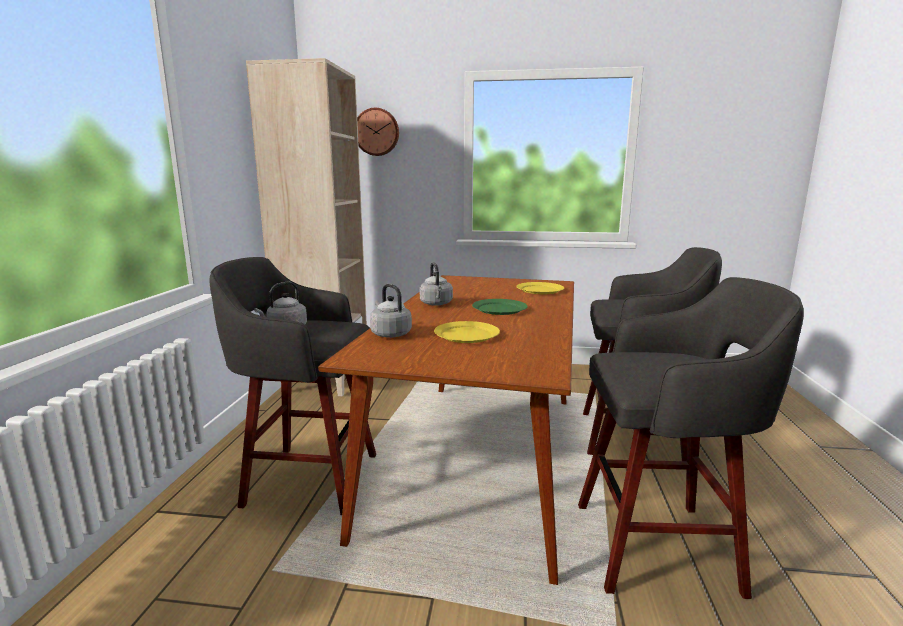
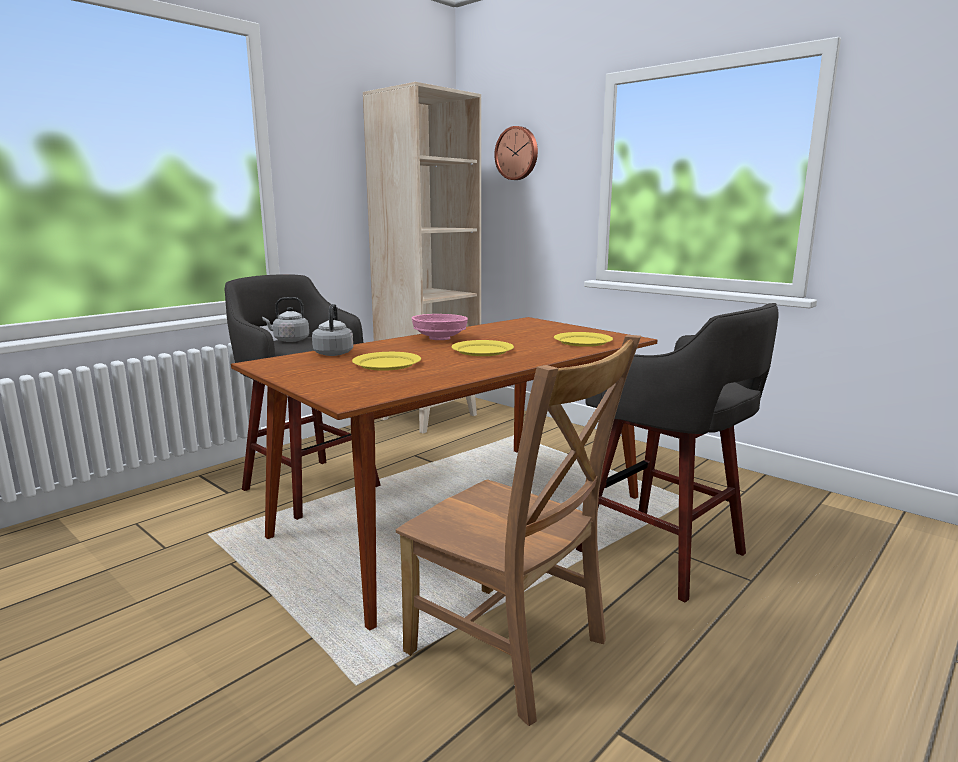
camera: 35 degrees right, 0 degrees up
(436, 304) = (440, 338): grey kettle -> pink bowl
(499, 309) = (482, 351): green plate -> yellow plate
(660, 547) = (512, 650): grey stool -> brown chair

